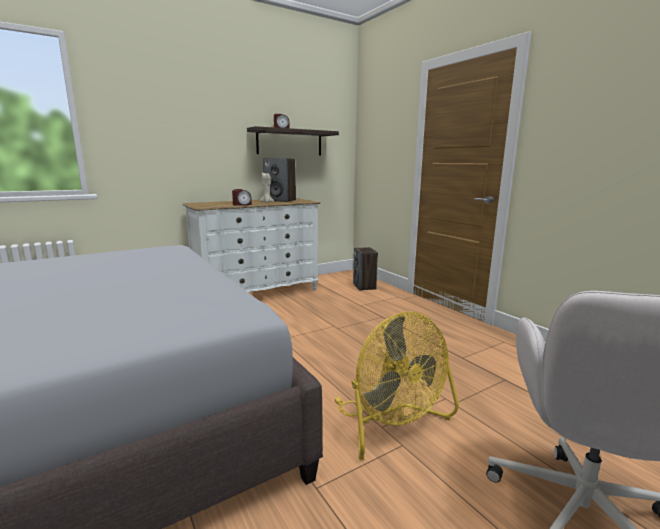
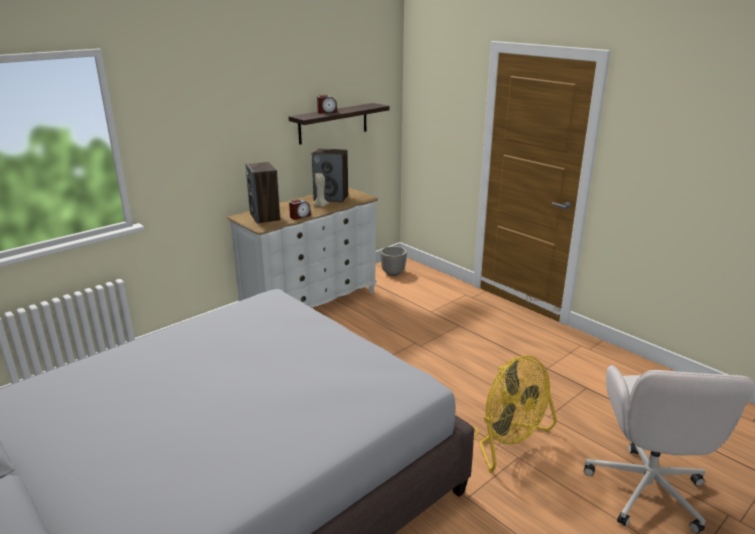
camera: 10 degrees left, 10 degrees up
(340, 279) = (393, 273): none -> planter
(364, 286) = (425, 282): speaker -> speaker (265, 217)

